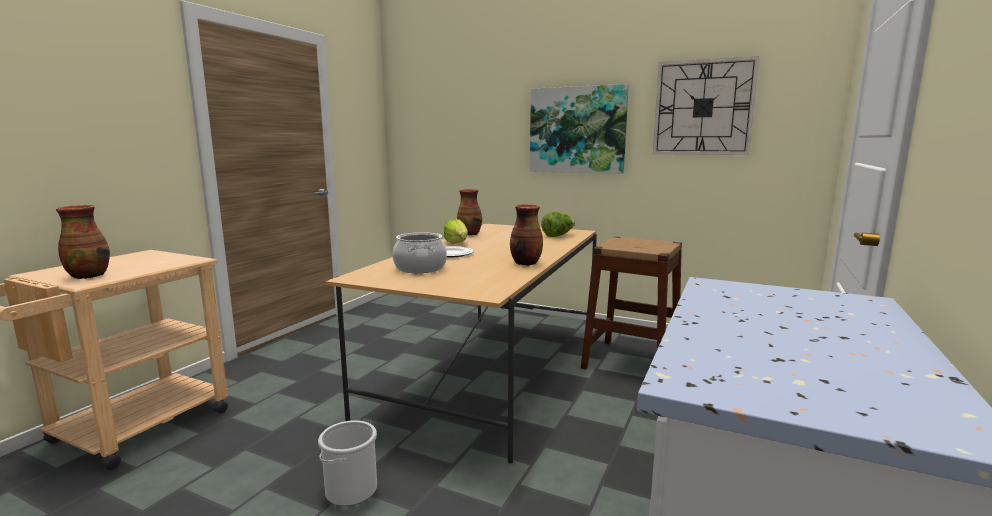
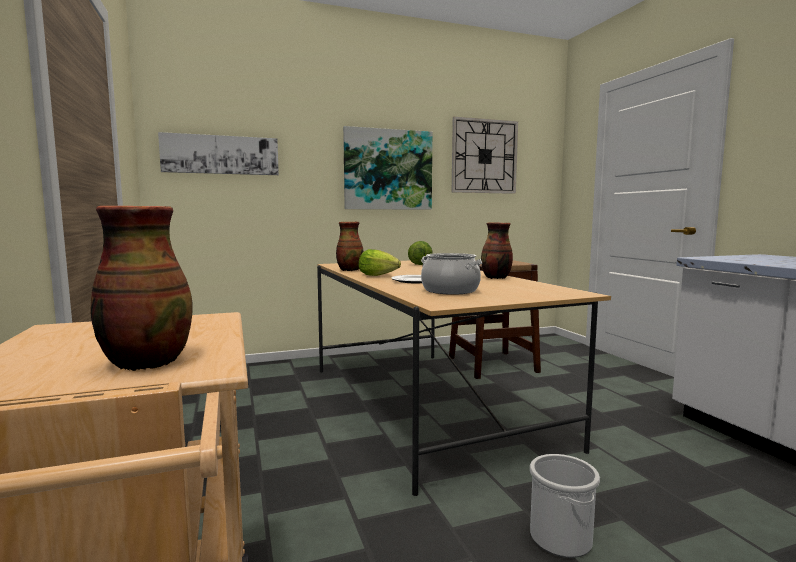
camera: 45 degrees left, 5 degrees down
(434, 123) = (221, 155): none -> picture

